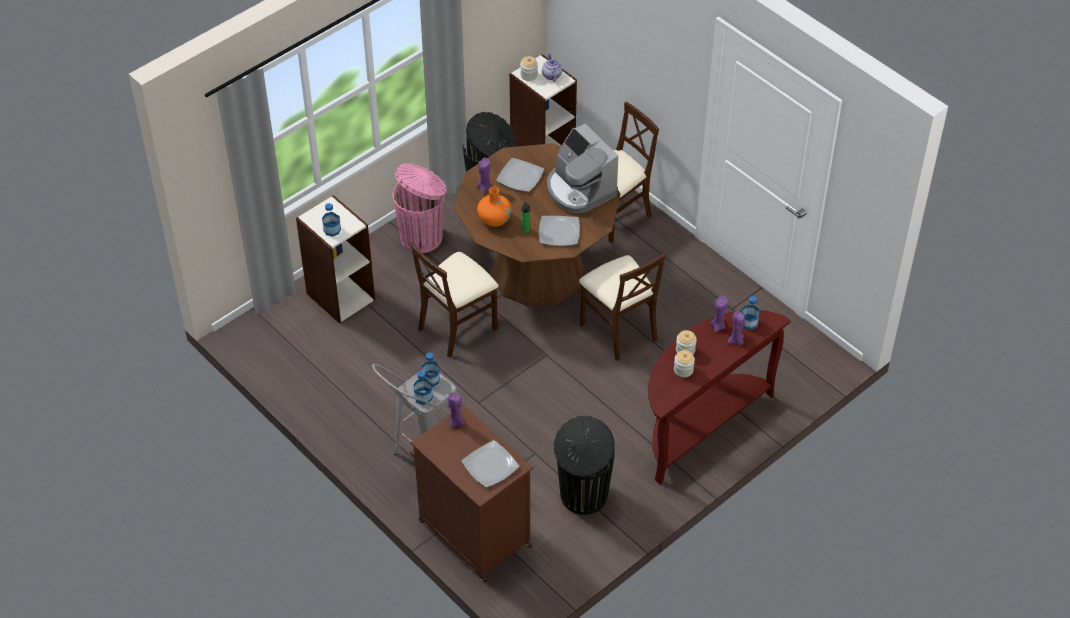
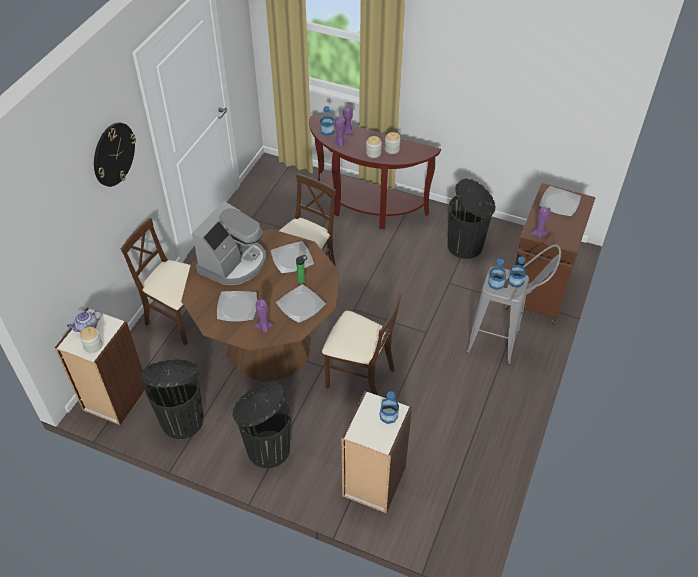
camera: 115 degrees left, 0 degrees up
(422, 237) = (267, 448): pink trash can -> black trash can
(494, 220) = (300, 306): orange vase -> plate
(663, 45) = (113, 154): none -> wall clock

